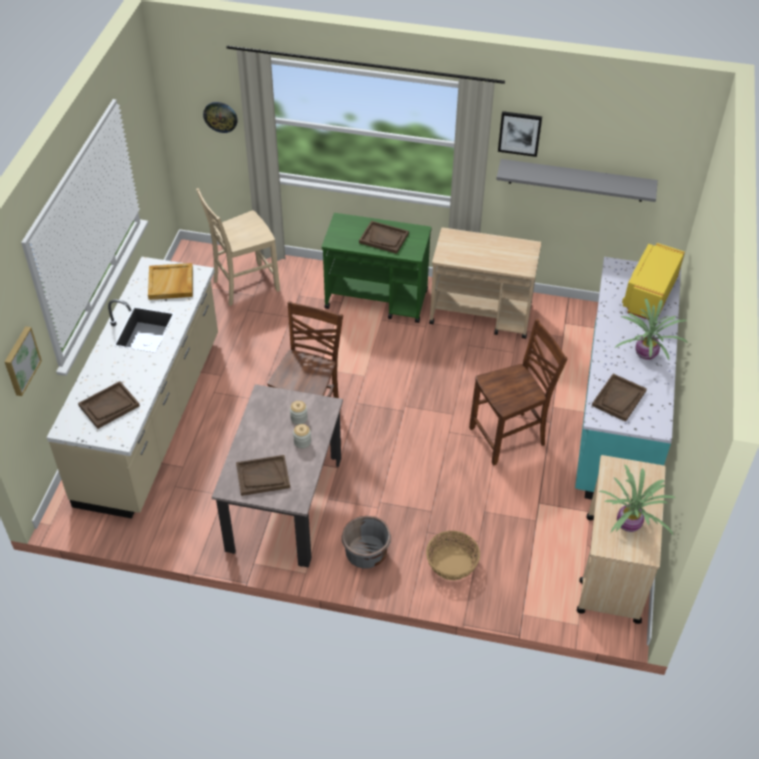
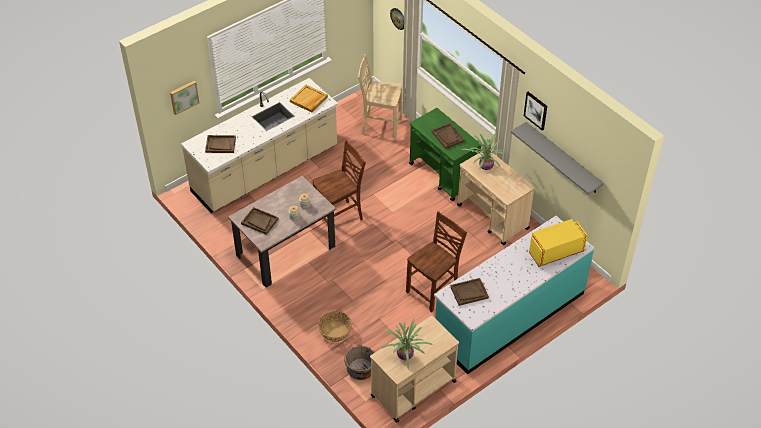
camera: 40 degrees right, 0 degrees up
(366, 553) = (299, 299): grey planter -> grey planter (360, 370)
(509, 437) = (434, 291): brown chair -> brown chair turned 60 degrees counterclockwise
(644, 354) = (512, 279): potted plant -> potted plant (485, 166)

